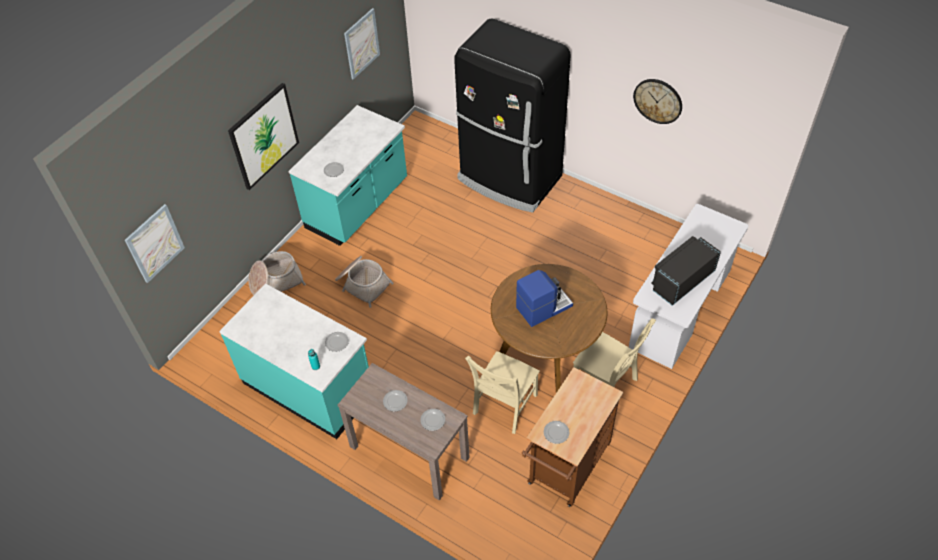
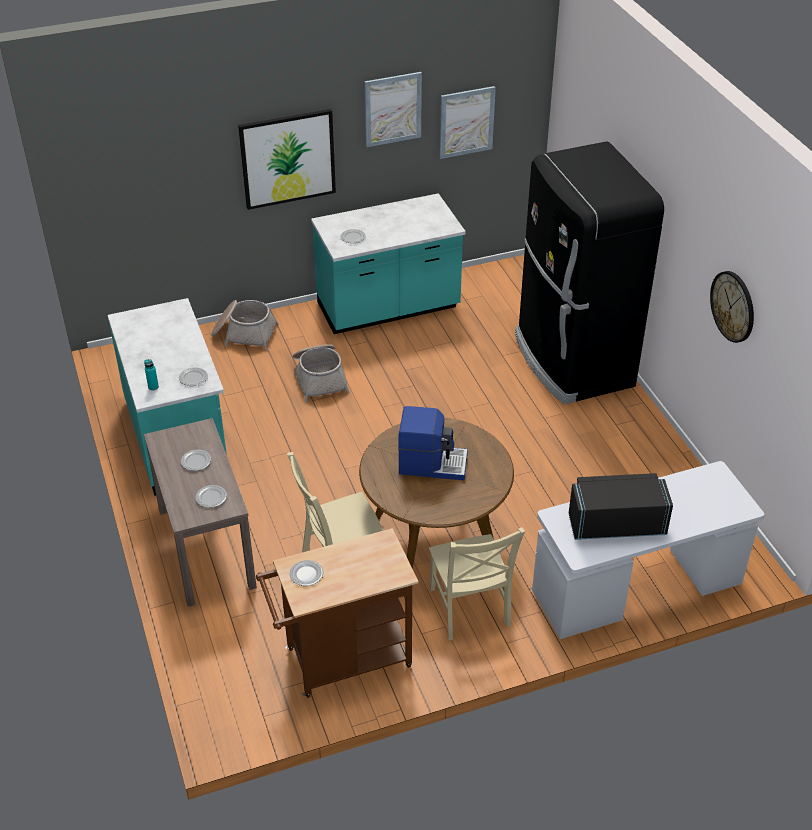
camera: 35 degrees right, 10 degrees down
(155, 243) = (105, 200): picture -> picture (393, 109)

